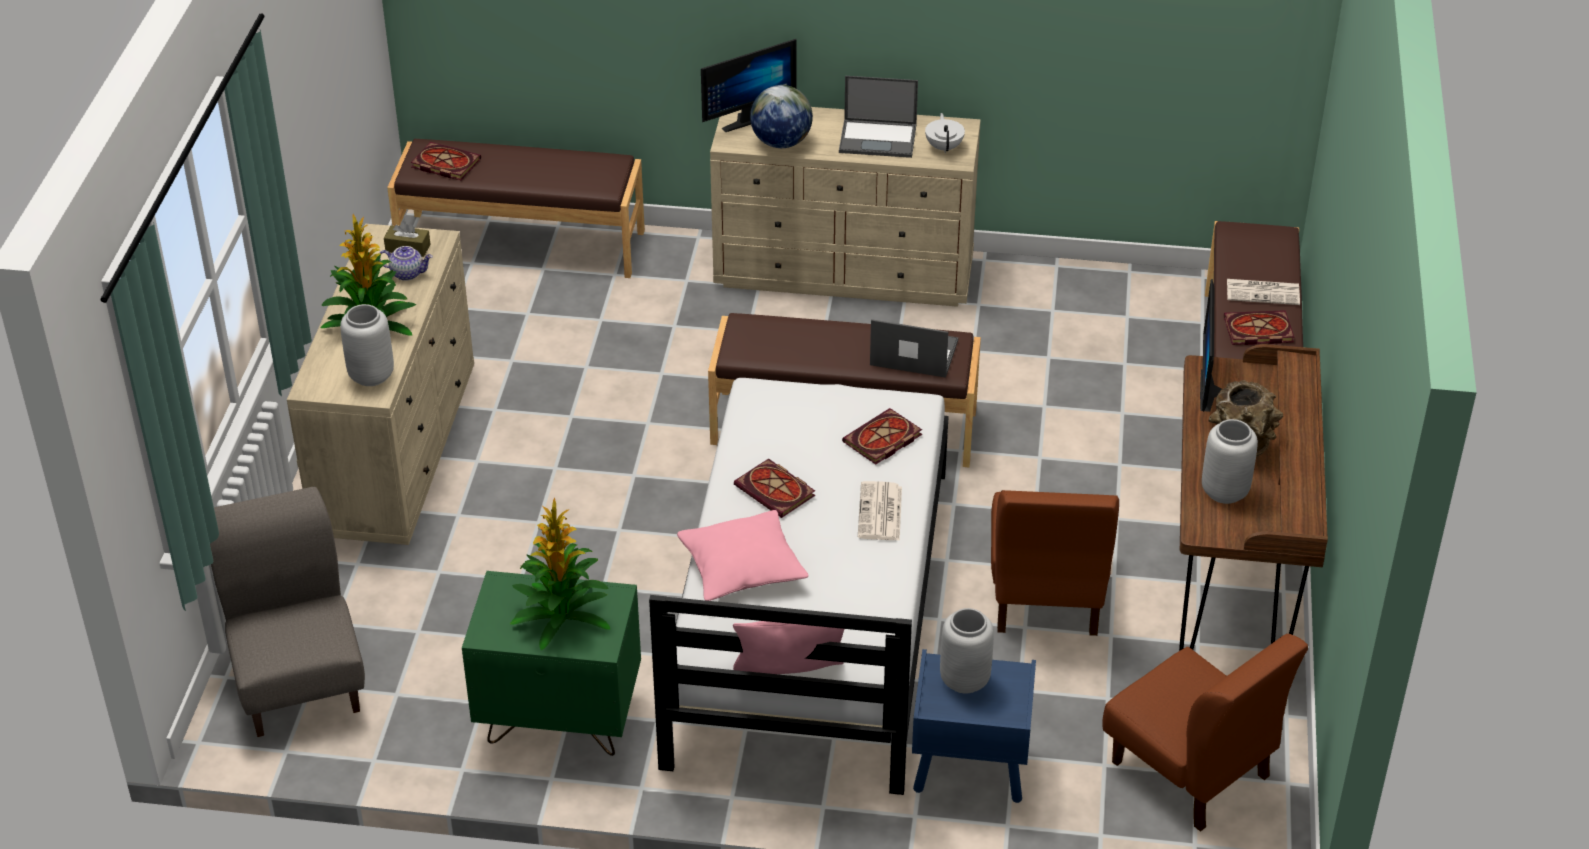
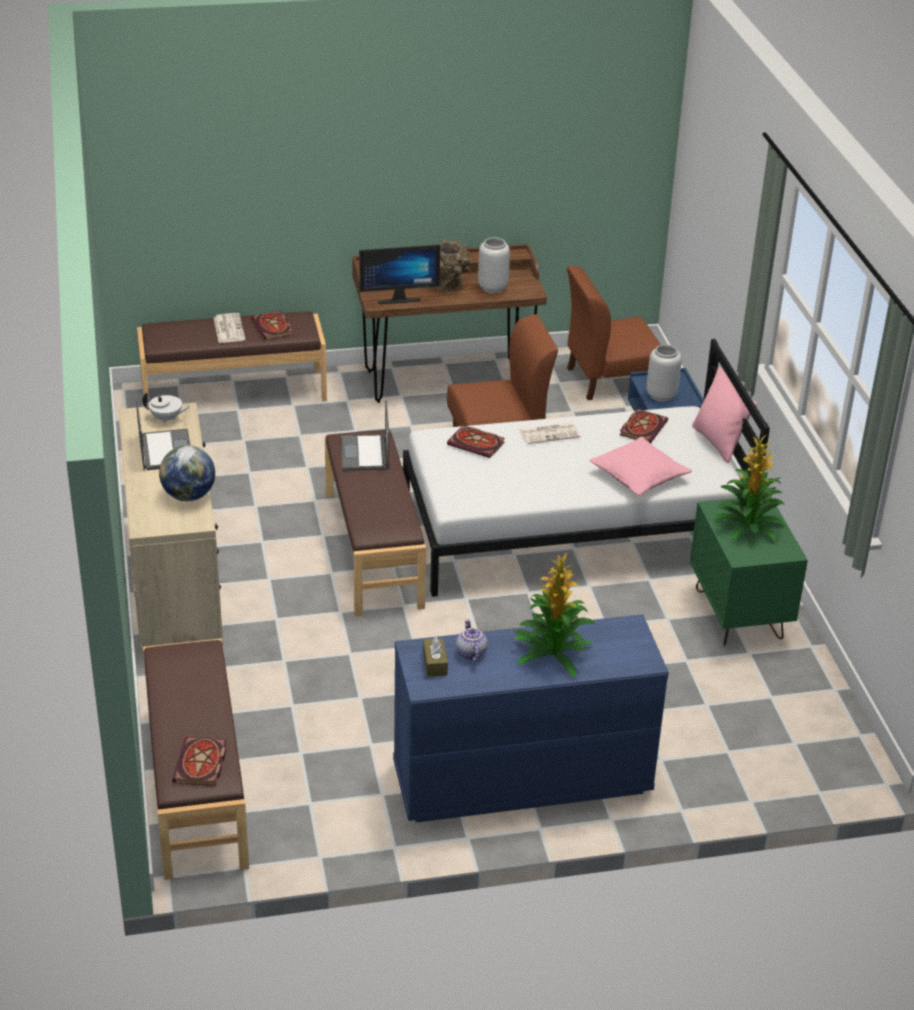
camera: 110 degrees left, 5 degrees down
(300, 682) = (795, 749): grey chair -> none
(371, 376) = (612, 633): grey vase -> none
(397, 450) = (520, 779): beige dresser -> blue dresser
(744, 118) = (158, 521): monitor -> none
(777, 491) = (556, 476): book -> book (642, 427)
(944, 147) = (167, 418): white teapot -> white teapot turned 150 degrees counterclockwise
(1190, 770) = (609, 379): brown chair -> brown chair turned 135 degrees counterclockwise

